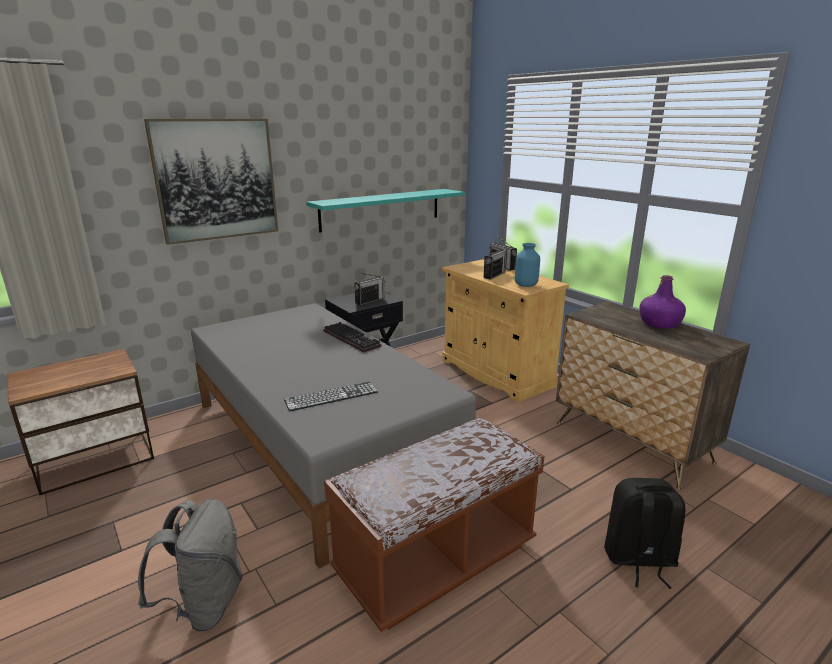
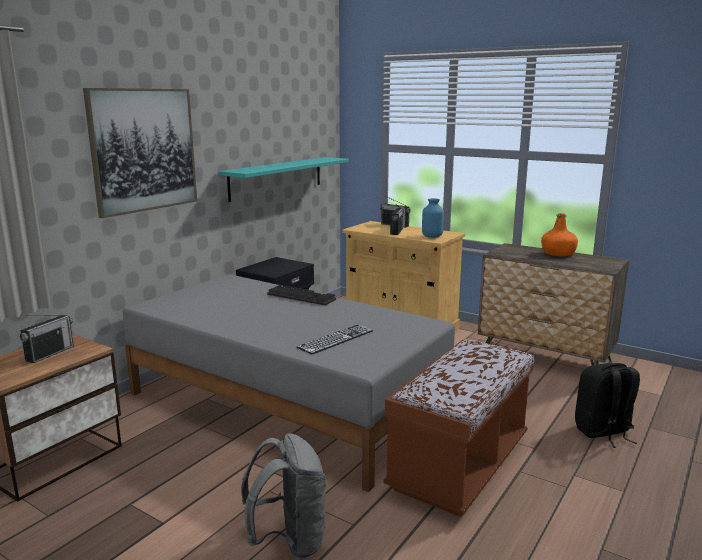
camera: 20 degrees left, 5 degrees down
(369, 301) = (283, 267): radio -> radio (50, 353)
(659, 324) = (558, 254): purple bottle -> orange bottle

